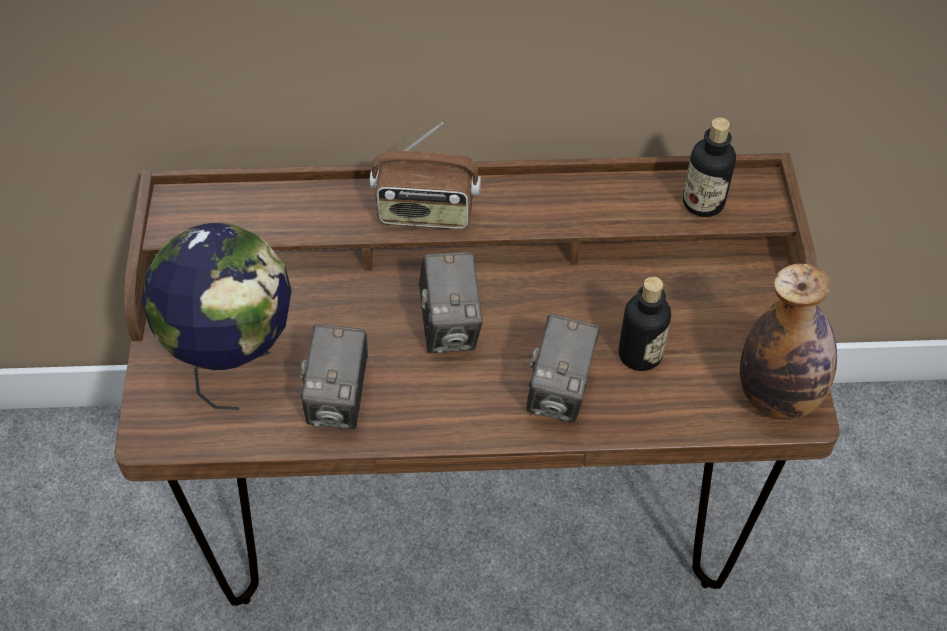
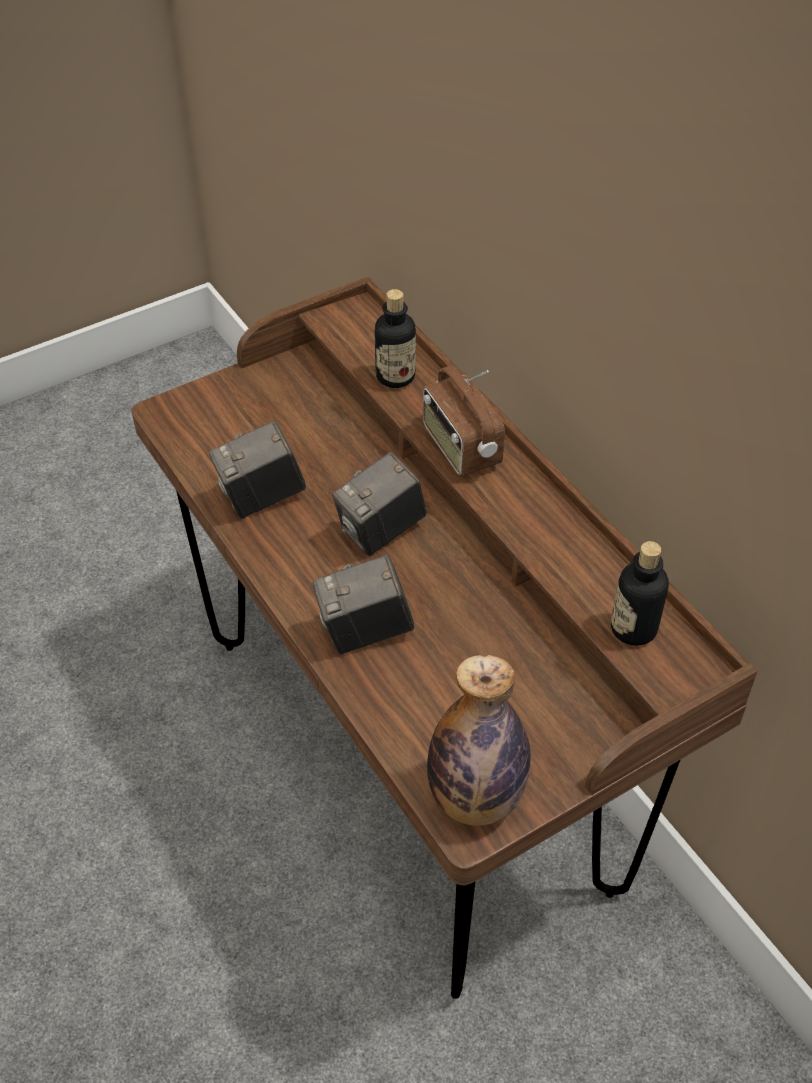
camera: 60 degrees right, 5 degrees down
(235, 360) = (258, 423): globe -> none
(640, 354) = (447, 672): bottle -> bottle (395, 376)

